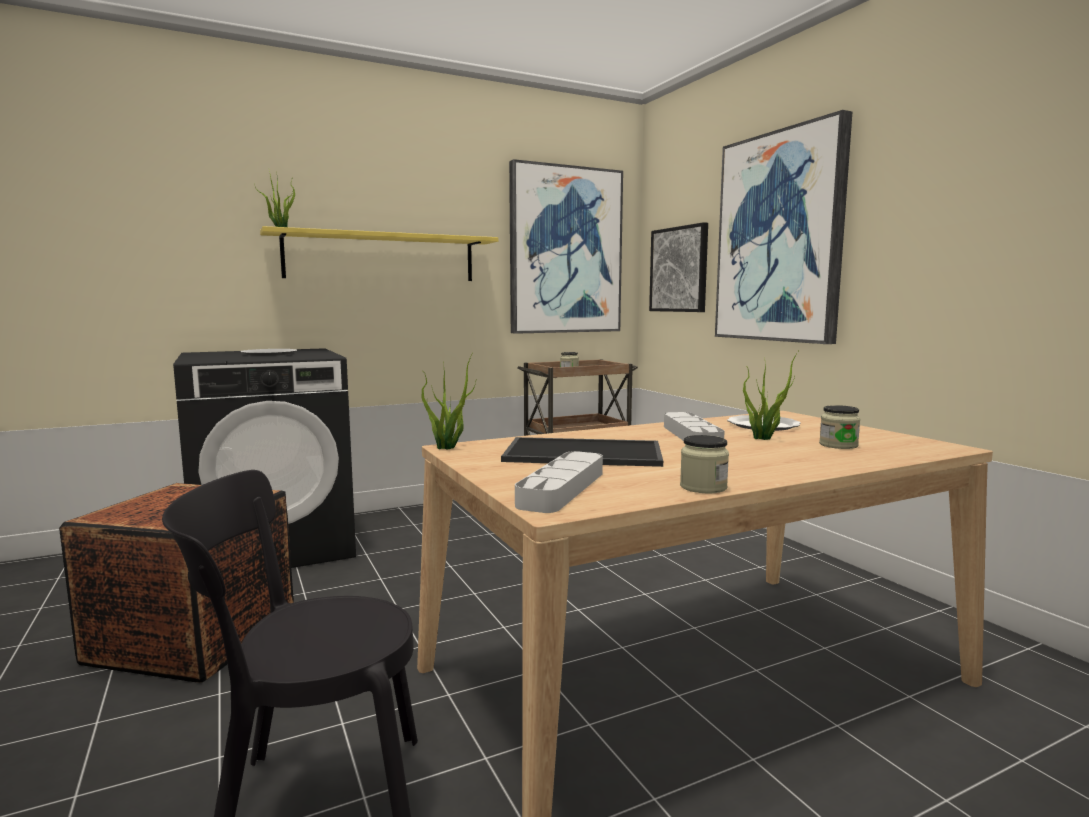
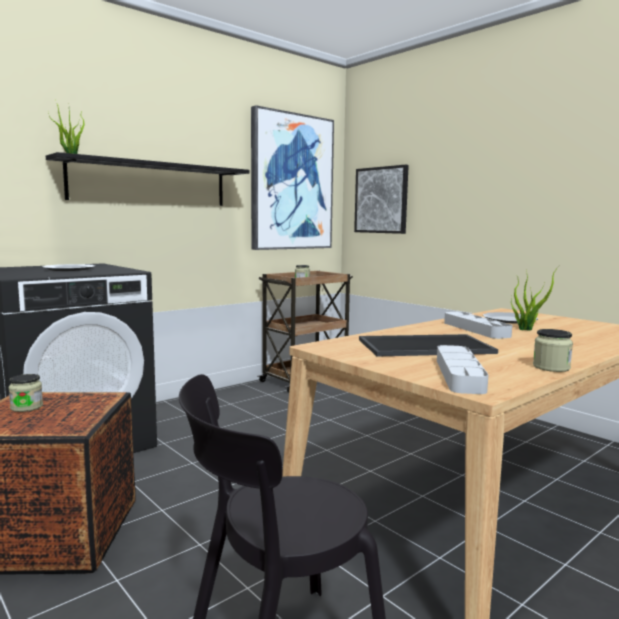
camera: 15 degrees left, 0 degrees up
(381, 257) = (150, 183): yellow shelf -> black shelf
(449, 447) = (315, 347): potted plant -> none
(779, 238) = (472, 179): picture -> none
(838, 445) = (581, 332): jar -> jar (26, 407)

